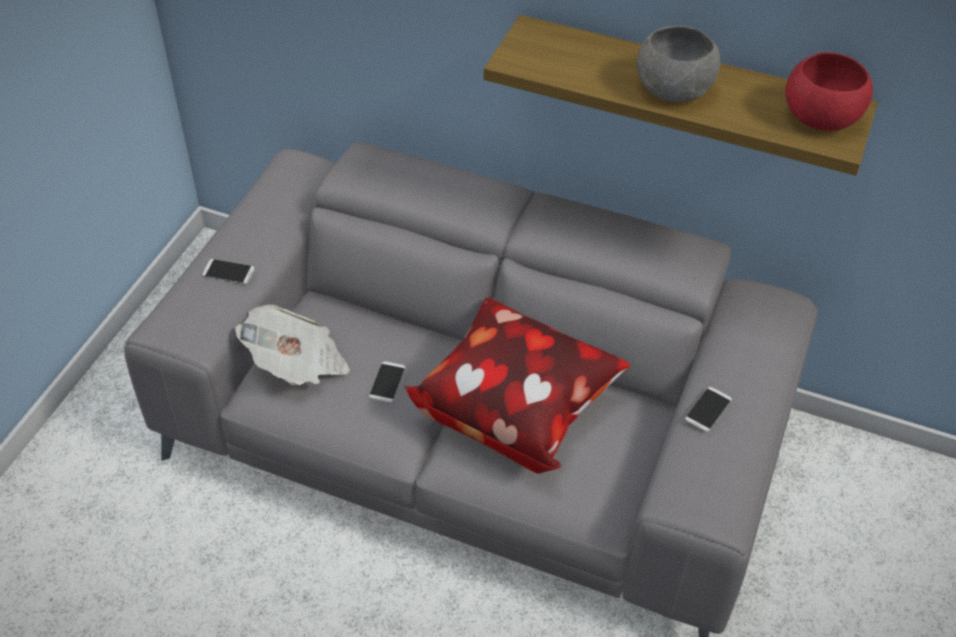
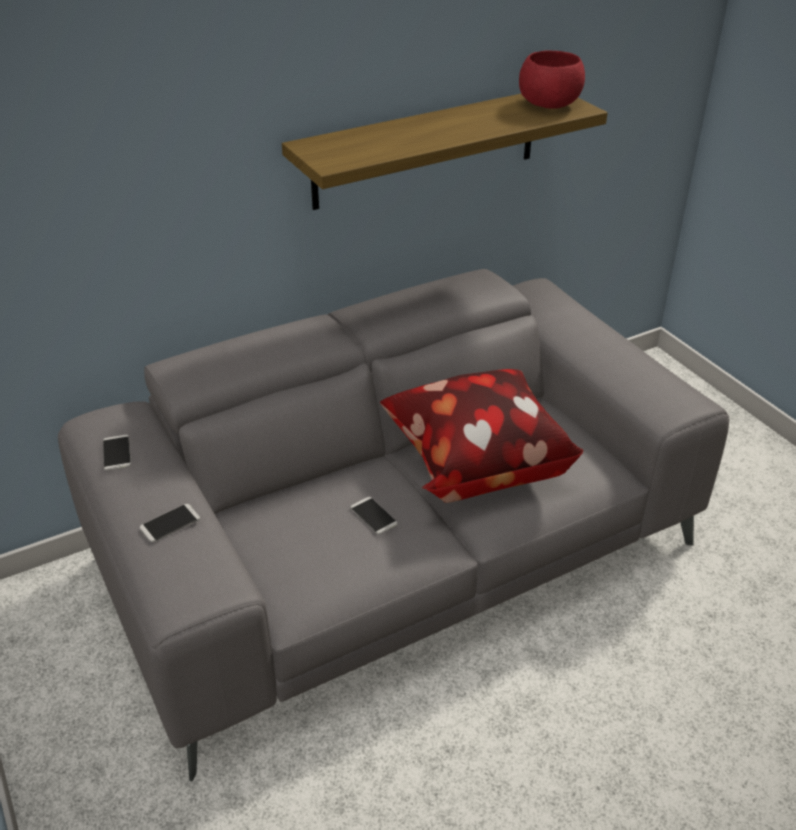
camera: 50 degrees left, 10 degrees down
(297, 364) = (292, 559): newspaper -> none
(674, 90) = (454, 129): grey bowl -> none
(708, 410) = (600, 359): phone -> phone (117, 453)

